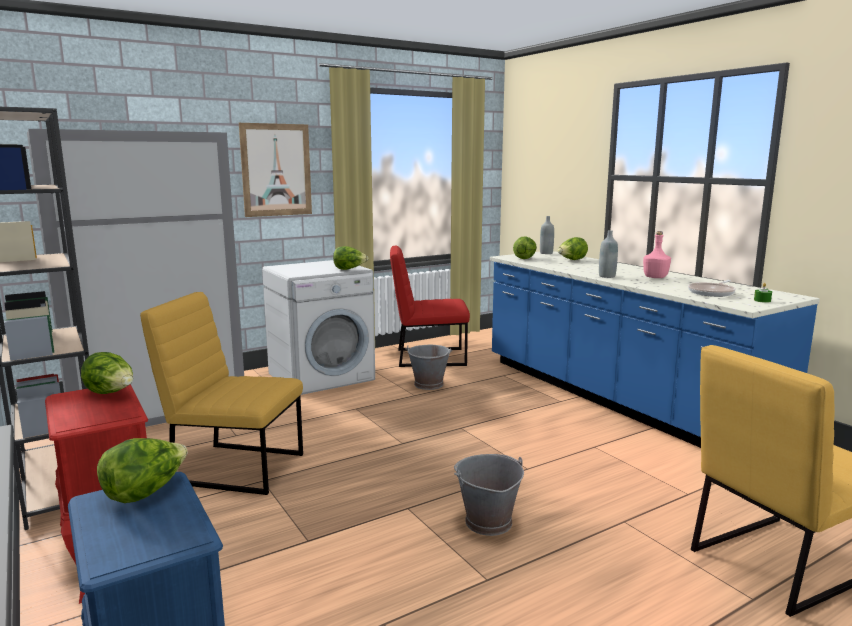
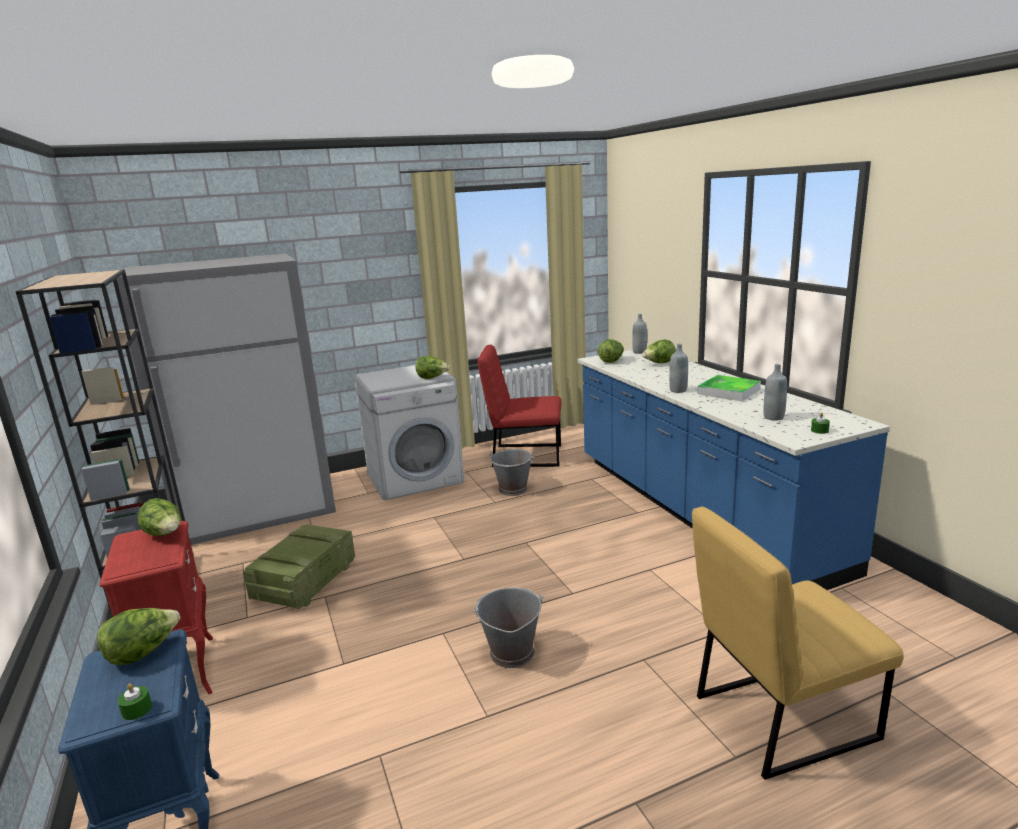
camera: 10 degrees right, 5 degrees up
(168, 543) = (137, 710): none -> green candle
(235, 467) = (306, 581): yellow chair -> crate
(276, 170) = (364, 279): picture -> none
(655, 277) = (728, 391): pink bottle -> tray
(712, 293) = (773, 417): frying pan -> grey bottle

